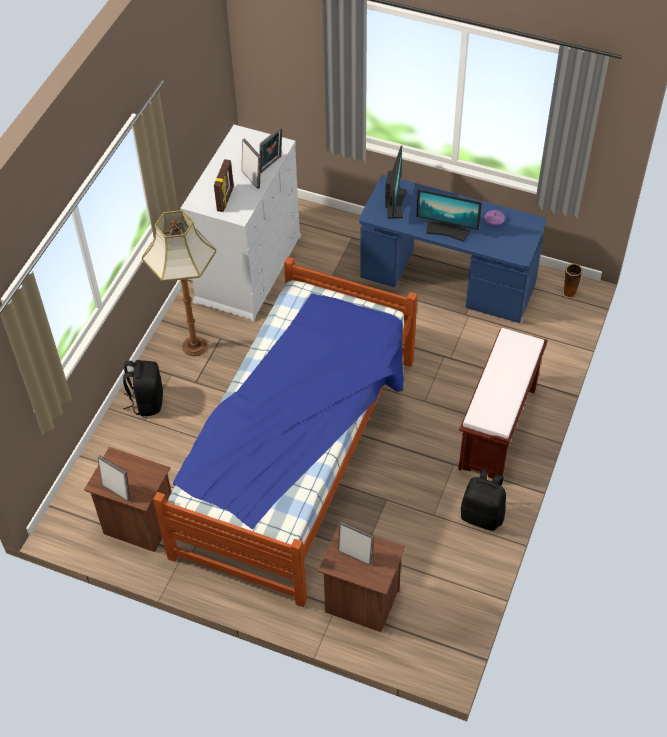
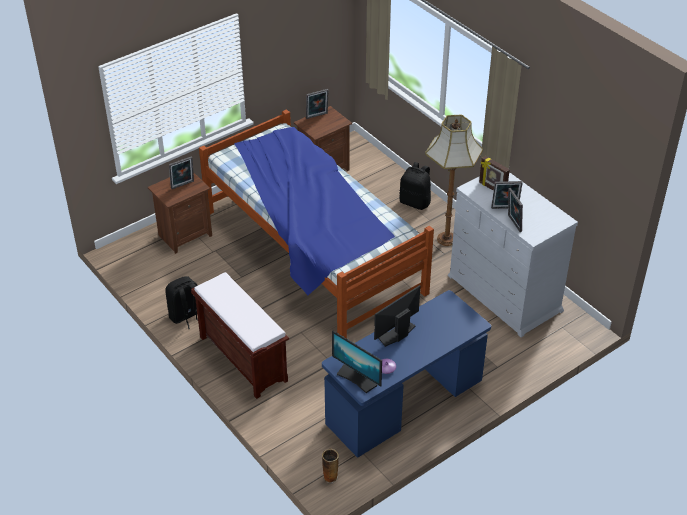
camera: 120 degrees right, 10 degrees down
(395, 203) = (451, 317): monitor -> monitor (357, 378)

